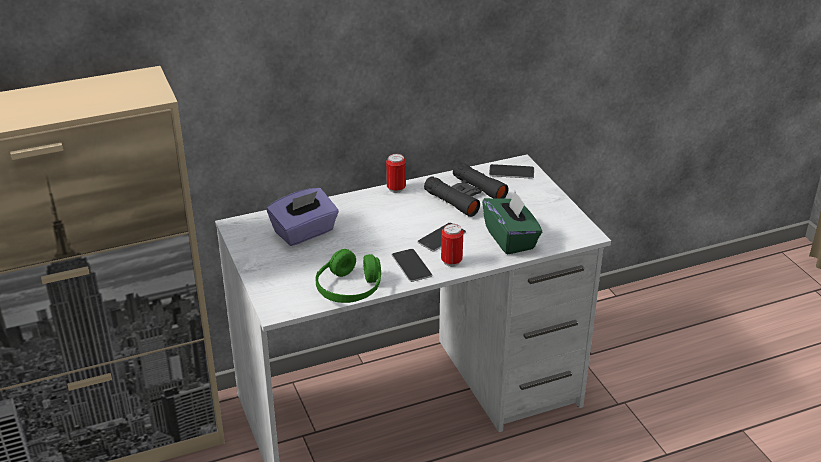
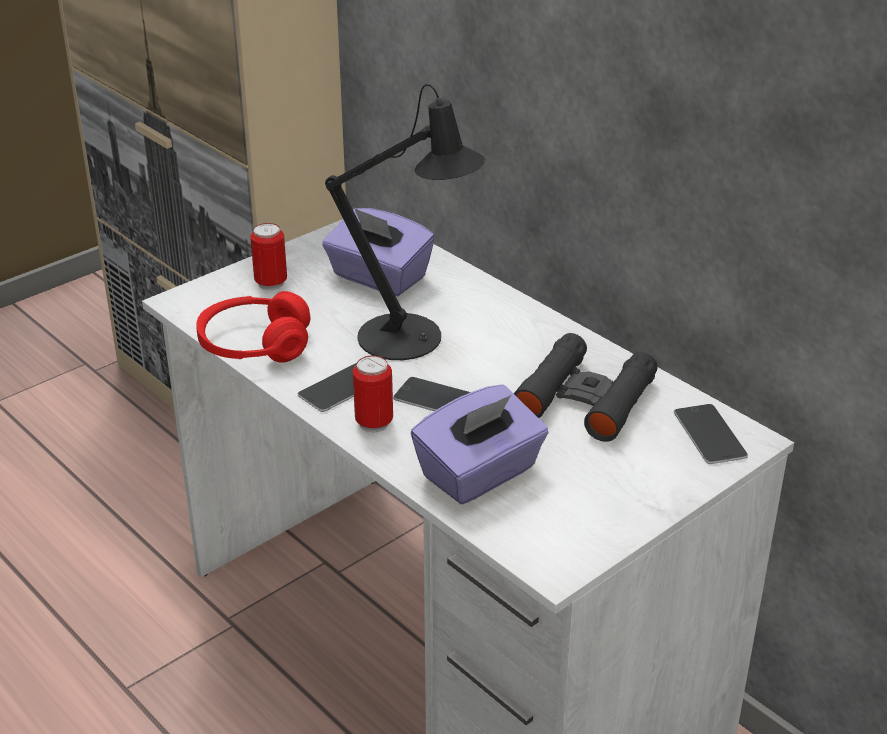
camera: 70 degrees right, 0 degrees up
(349, 289) = (255, 345): green headphones -> red headphones
(379, 234) = (411, 339): none -> black table lamp
(396, 189) = (555, 326): can -> can (271, 283)
(510, 239) = (480, 474): green tissue box -> purple tissue box

